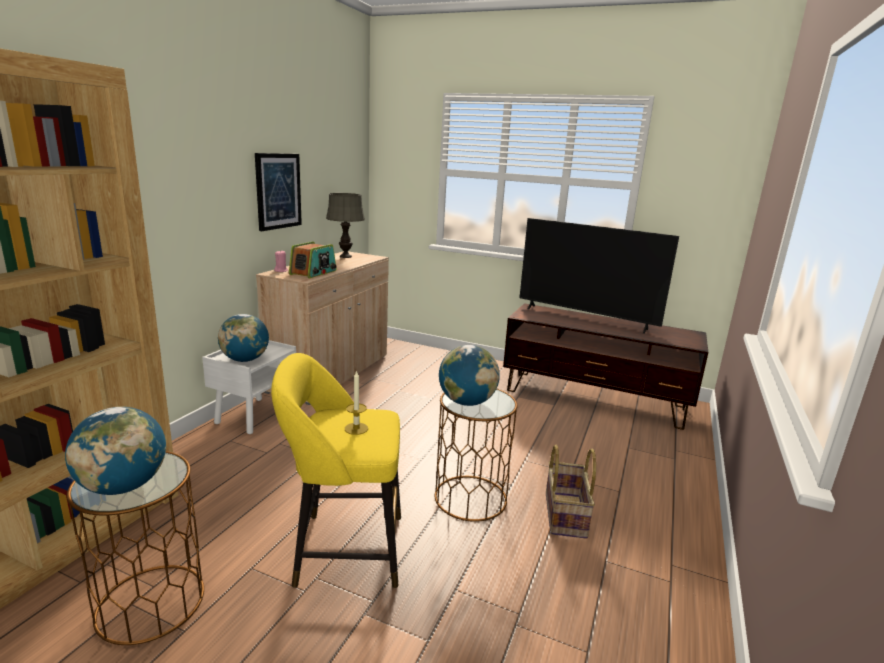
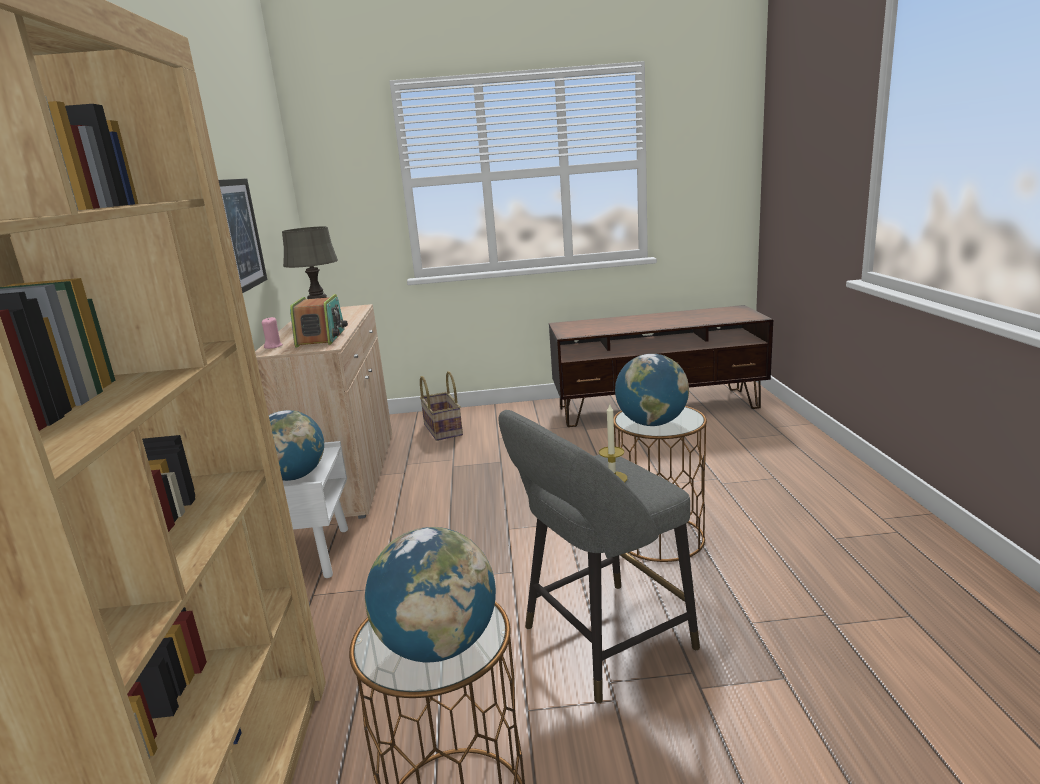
camera: 25 degrees left, 0 degrees up
(343, 549) = (600, 642): yellow stool -> grey stool
(564, 514) = (757, 516): basket -> basket (442, 430)
(585, 318) = (629, 320): television -> none

